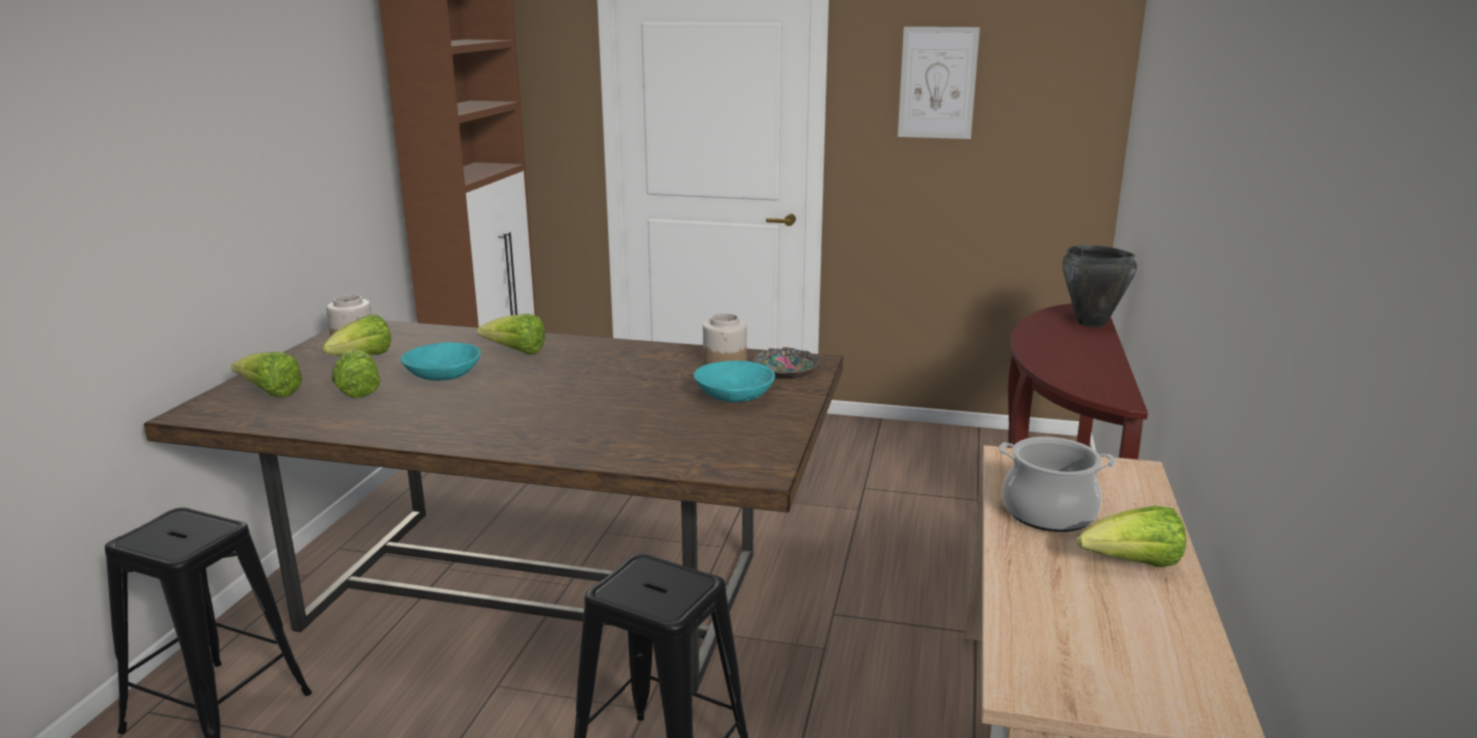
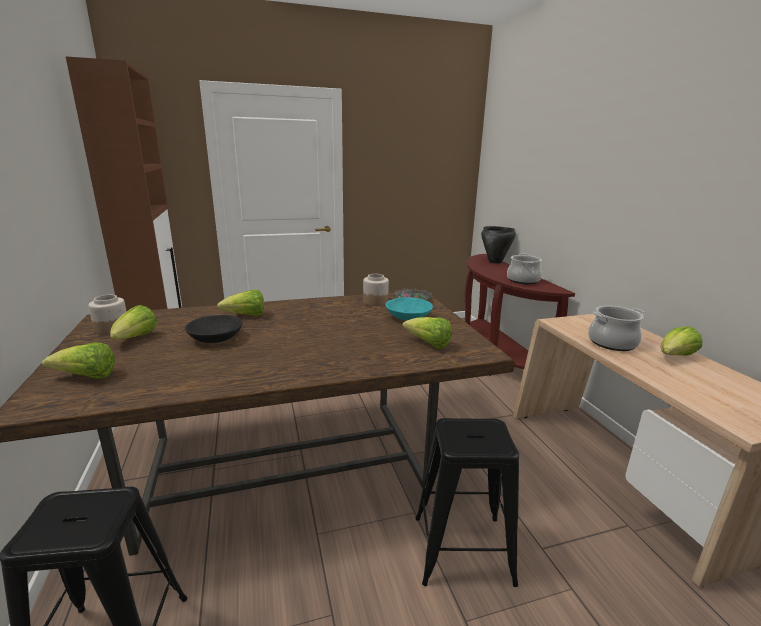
camera: 30 degrees left, 0 degrees up
(357, 390) = (162, 360): lettuce -> lettuce (429, 344)
(442, 376) = (215, 339): turquoise bowl -> black bowl
(937, 83) = (397, 153): picture -> none
(1078, 369) = (523, 280): none -> cooking pot

